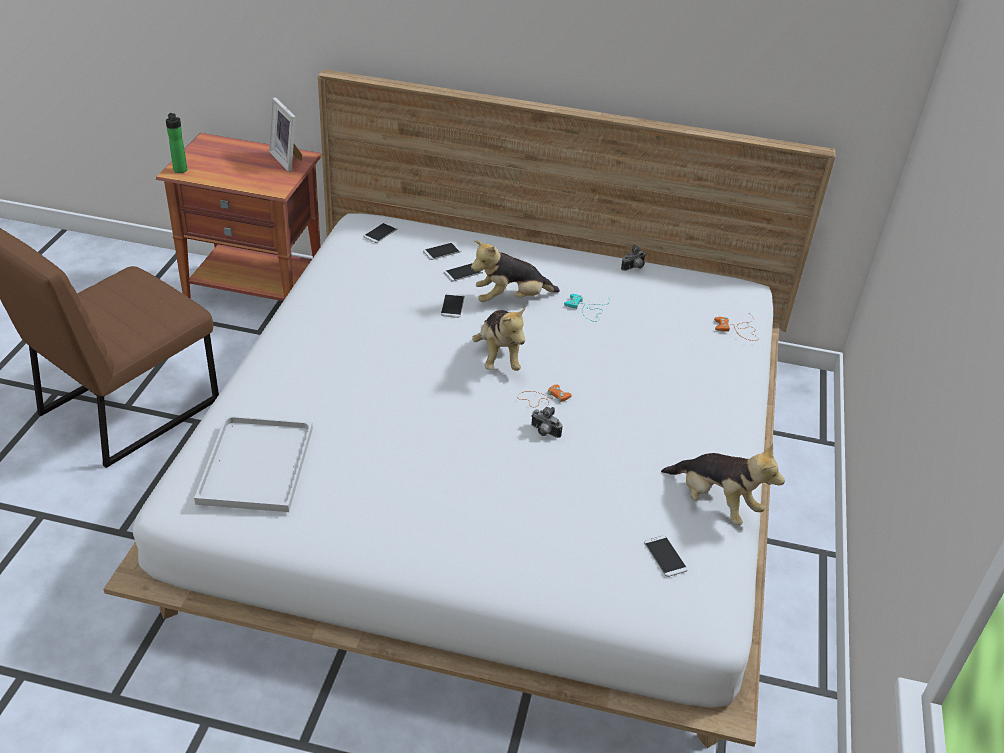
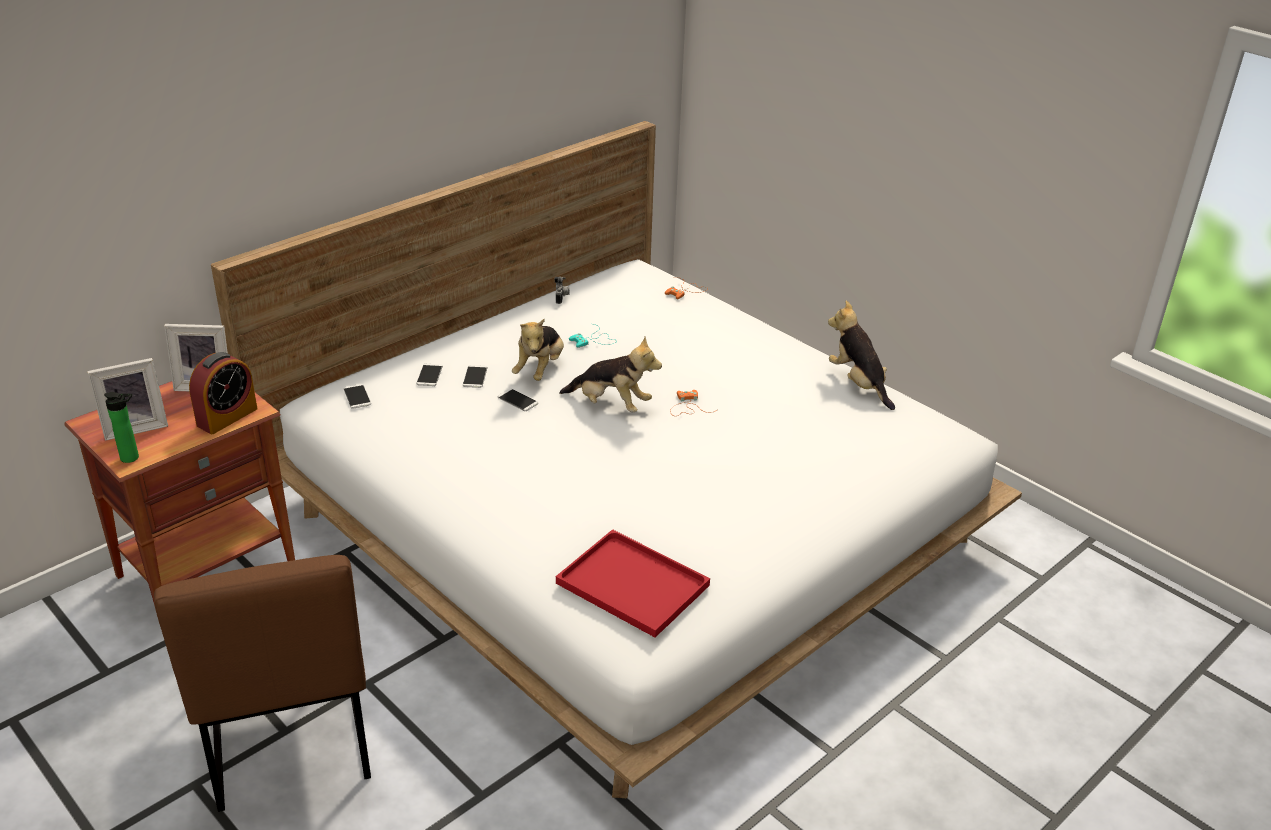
camera: 55 degrees left, 5 degrees down
(216, 157) = (135, 427): none -> picture frame
(257, 467) = (635, 584): white tray -> red tray
(258, 183) = (227, 417): none -> alarm clock
(544, 432) = (725, 421): camera -> none
(665, 556) = (895, 426): phone -> none
(715, 503) = (858, 384): plush toy -> plush toy turned 105 degrees counterclockwise

